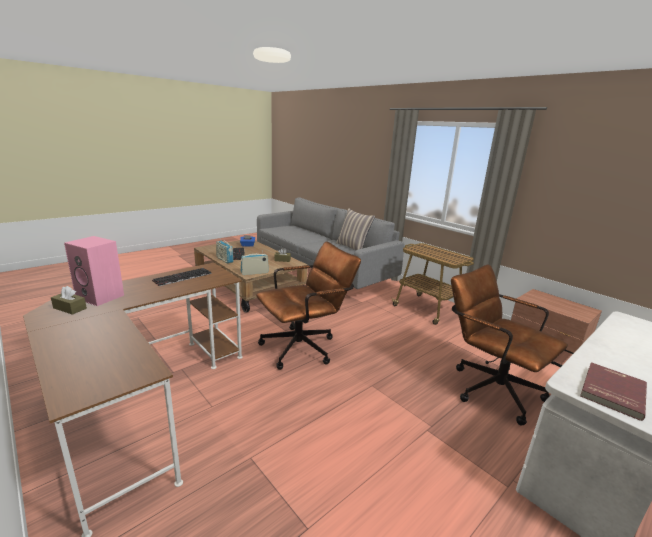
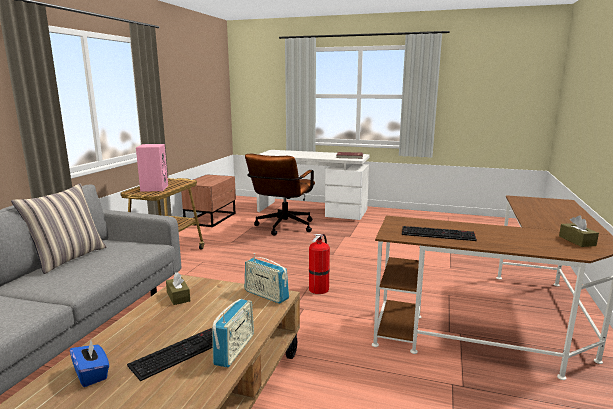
camera: 120 degrees left, 5 degrees down
(101, 296) = (542, 241): pink speaker -> pink speaker (154, 188)
(305, 346) = (319, 289): brown office chair -> fire extinguisher

